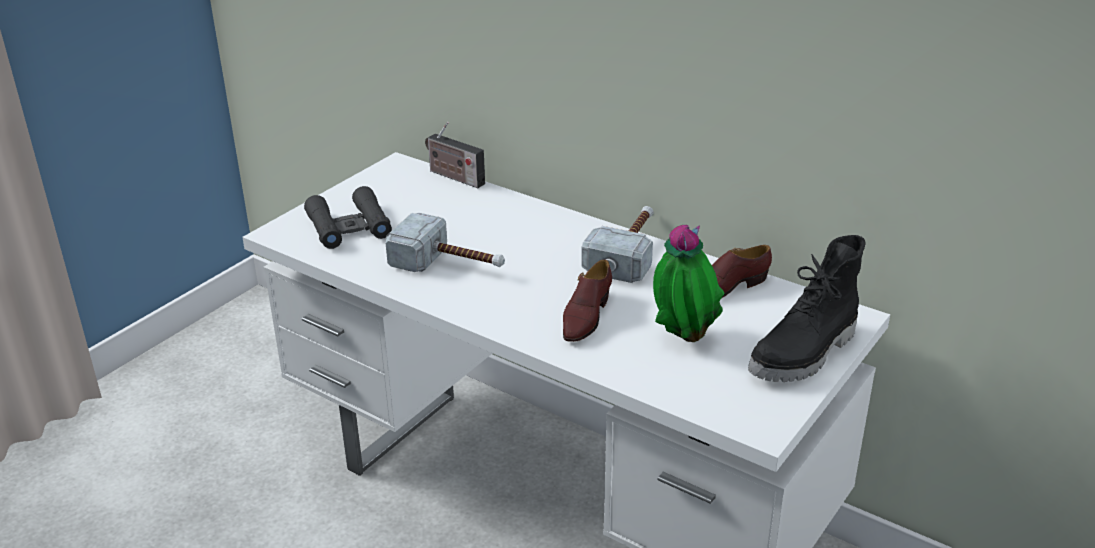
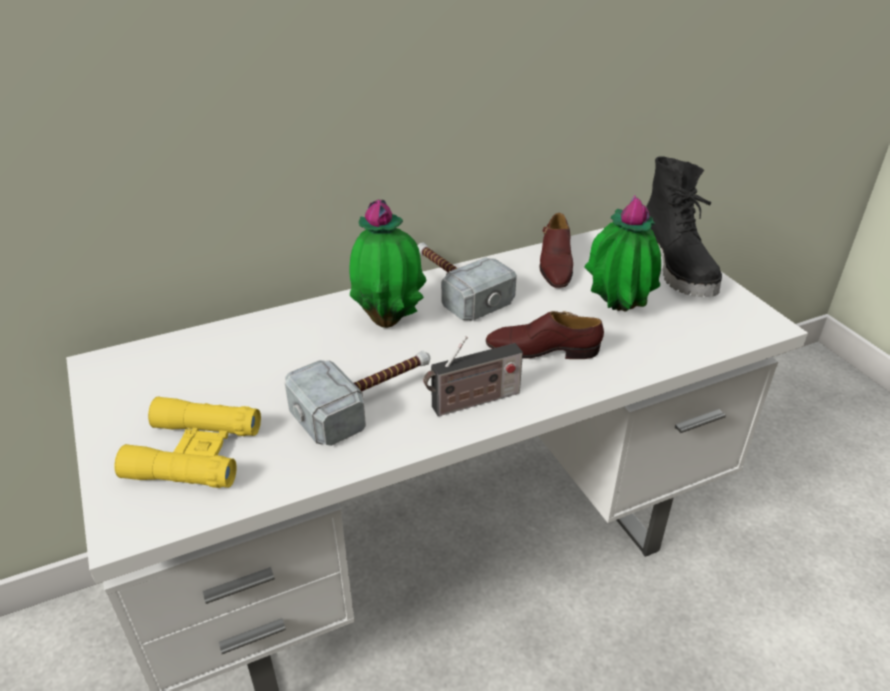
camera: 60 degrees left, 5 degrees up
(349, 227) = (194, 452): black binoculars -> yellow binoculars
(454, 177) = (186, 336): radio -> radio (472, 402)
(552, 240) = (389, 320): none -> potted plant
(585, 317) = (542, 350): brown shoe -> brown shoe turned 135 degrees clockwise

